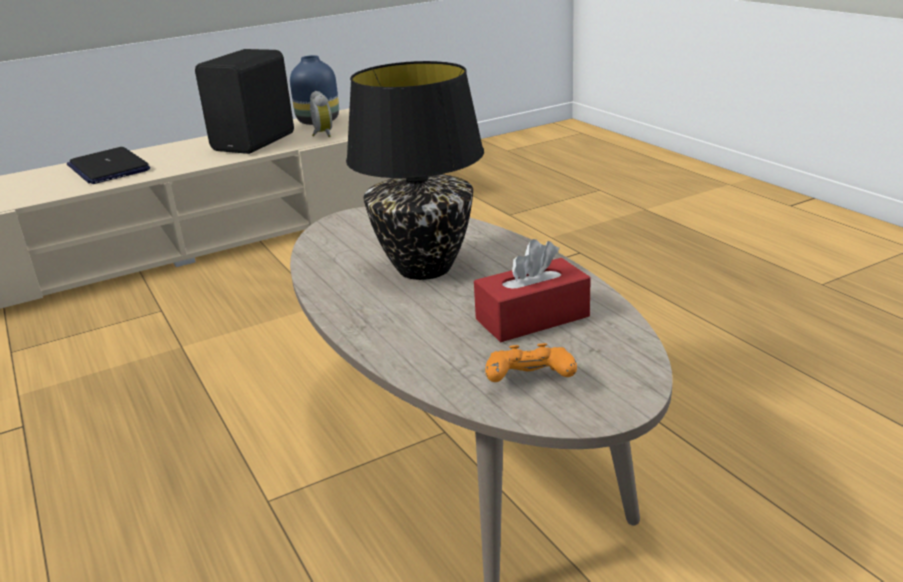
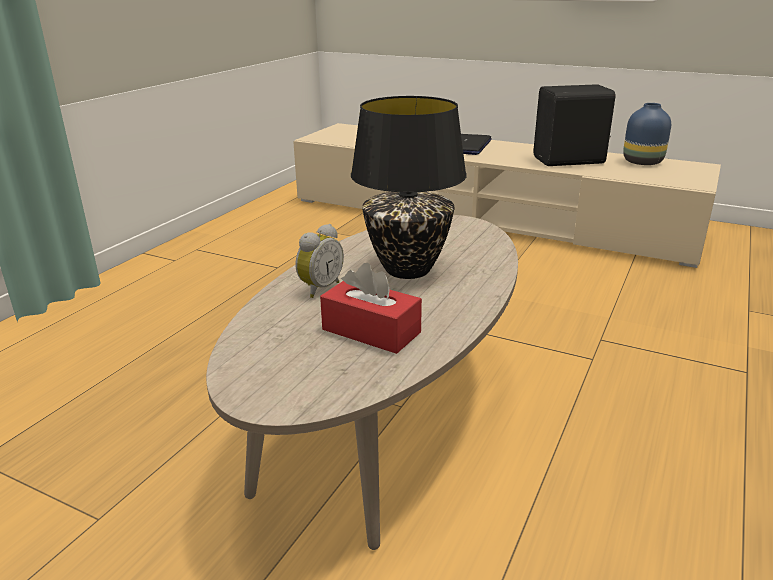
camera: 55 degrees right, 0 degrees up
(321, 135) = (620, 172): alarm clock -> alarm clock (319, 288)
(529, 382) = (274, 357): orange game controller -> none

